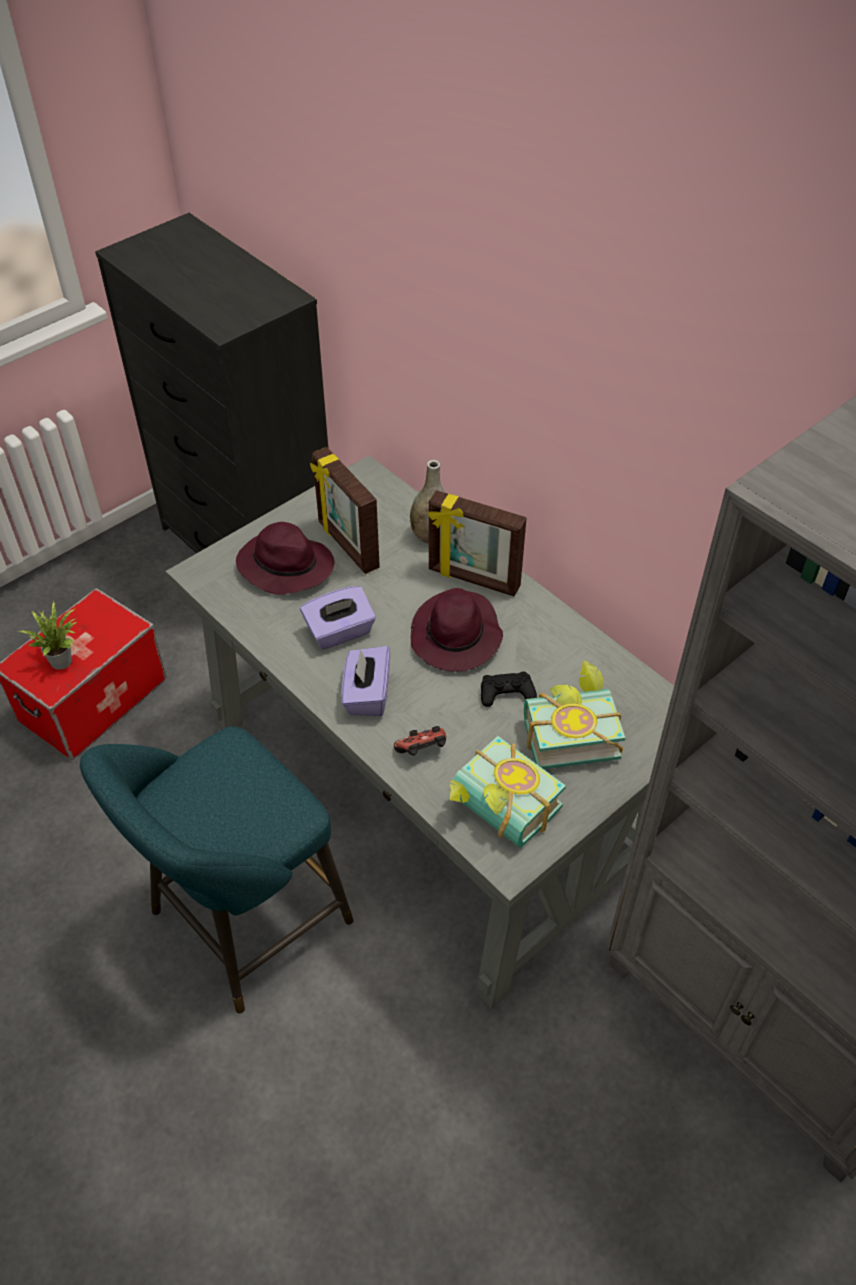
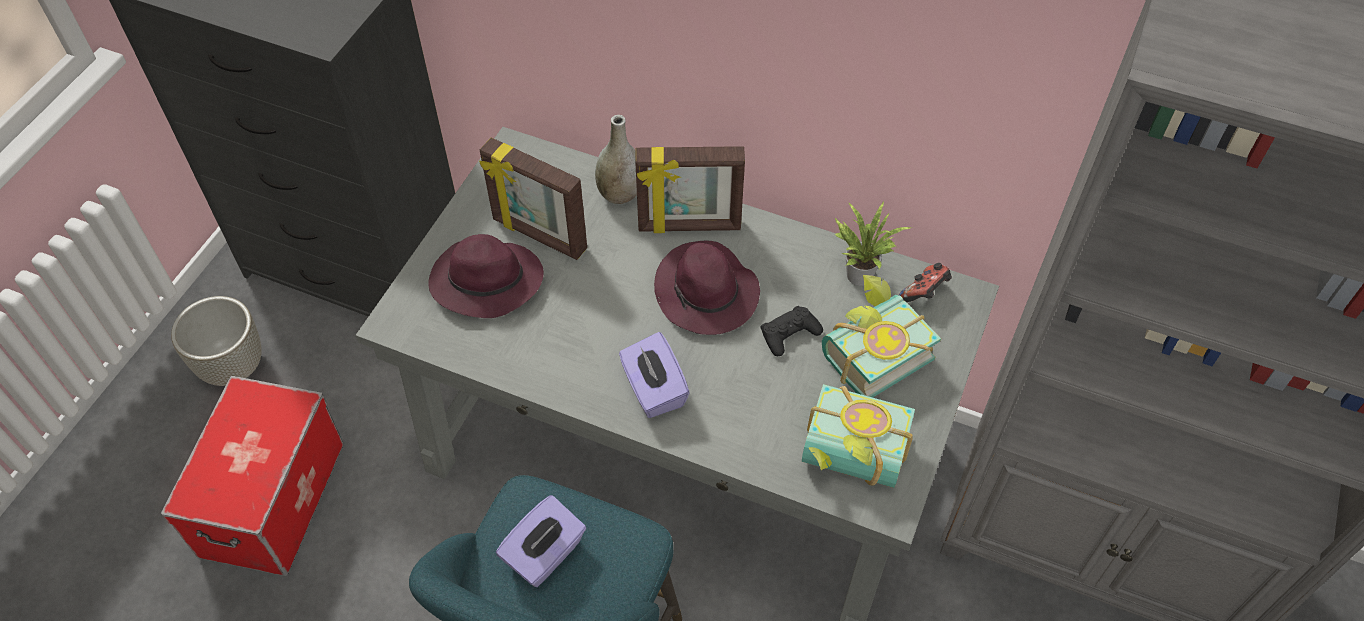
camera: 25 degrees left, 5 degrees up
(62, 659) = (240, 471): potted plant -> potted plant (858, 272)
(119, 591) = (233, 366): none -> grey planter
(340, 632) = (586, 333): purple tissue box -> purple tissue box (545, 554)
(422, 751) = (743, 427): game controller -> game controller (924, 293)

